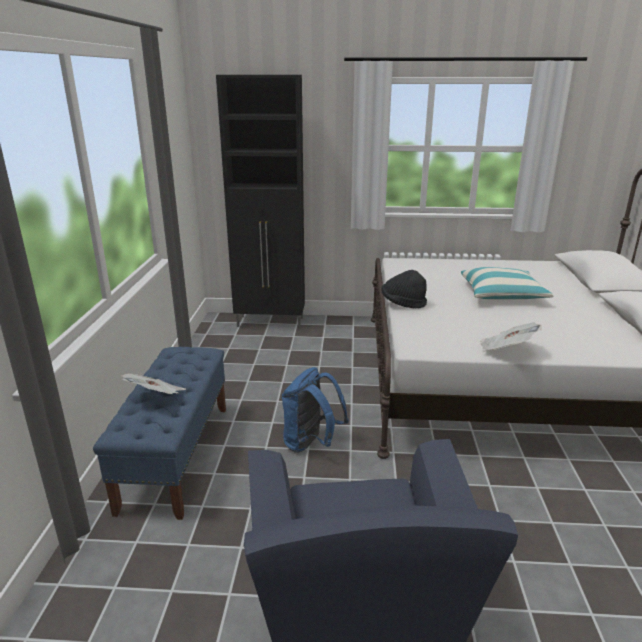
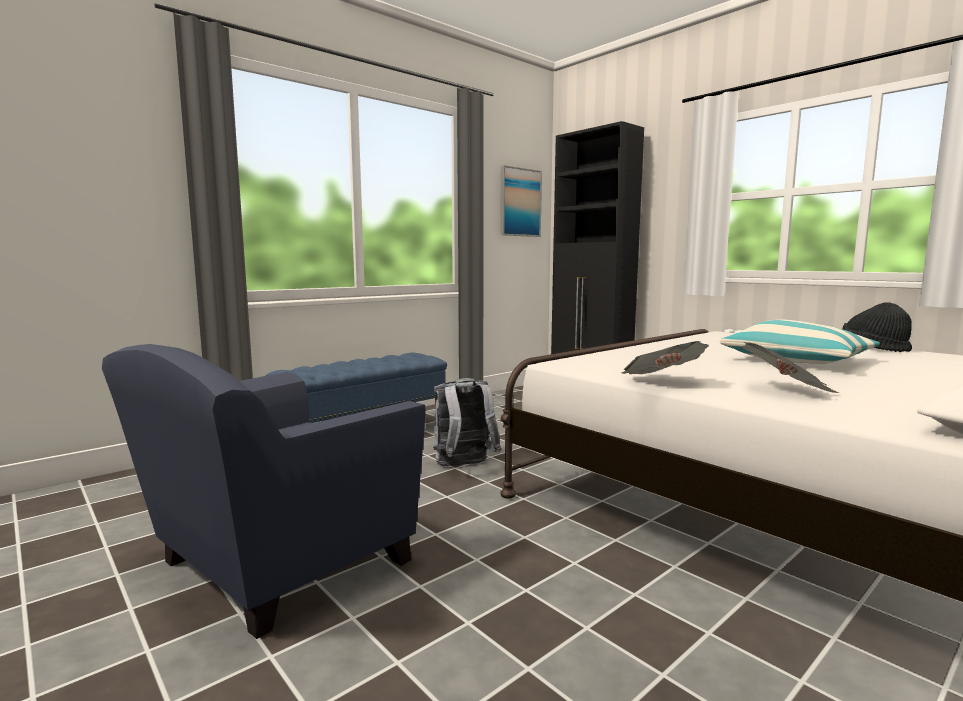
camera: 45 degrees right, 15 degrees down
(156, 397) = (341, 364): newspaper -> newspaper (787, 391)
(177, 144) = (519, 202): none -> picture
(311, 443) = (464, 466): blue backpack -> grey backpack
(403, 303) = (637, 347): black hat -> black hat (874, 348)

